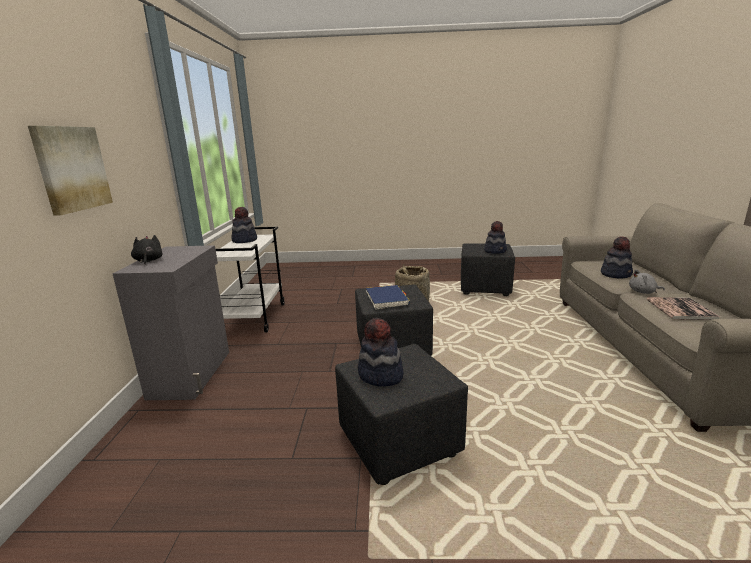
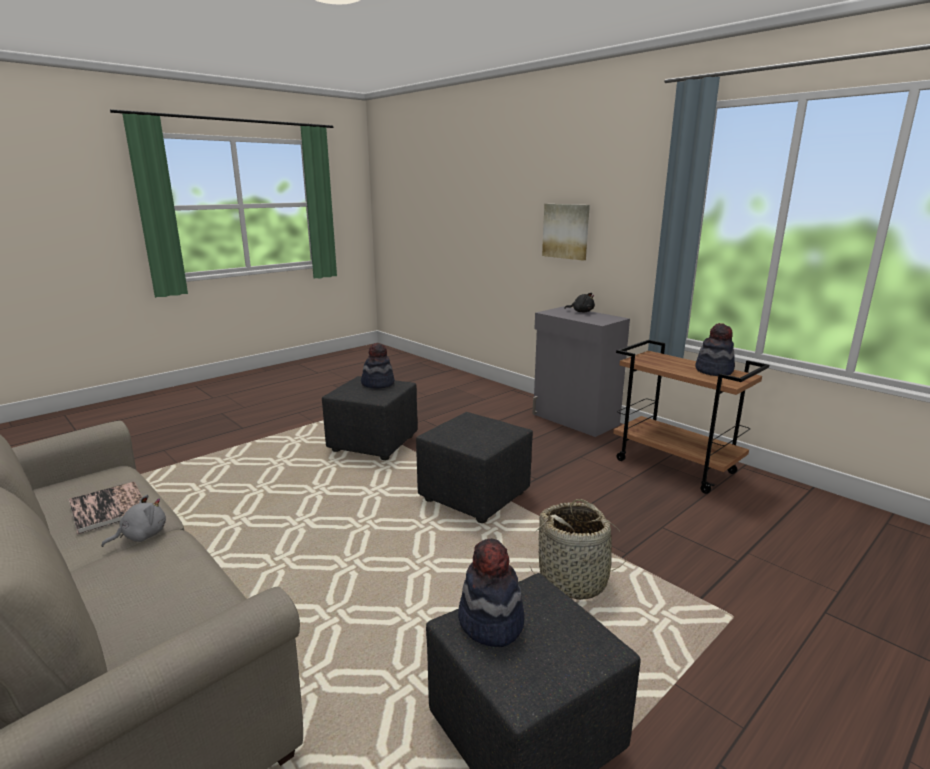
camera: 135 degrees right, 0 degrees up
(254, 317) = (676, 466): white cart -> brown cart
(387, 299) = (471, 426): blue book -> none
(616, 274) = (170, 581): hat -> none

